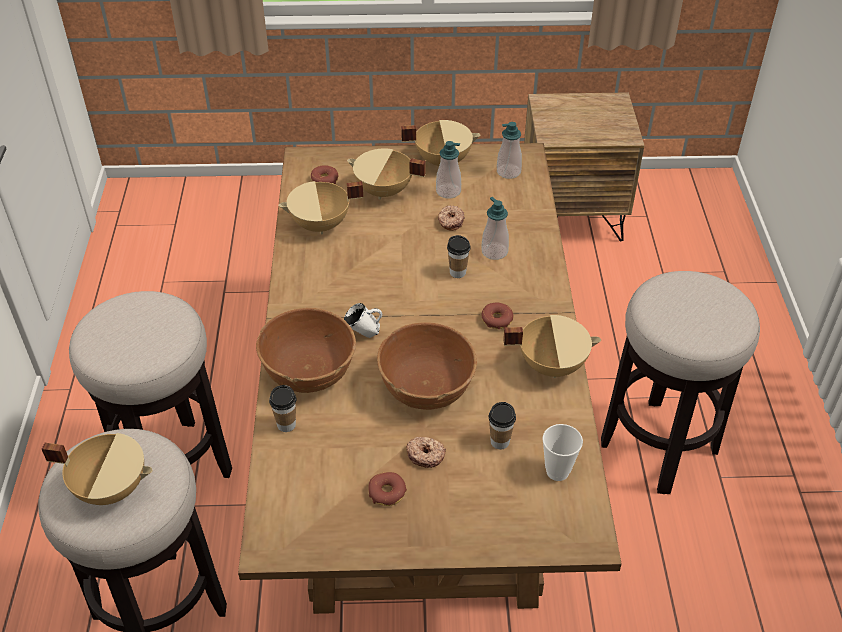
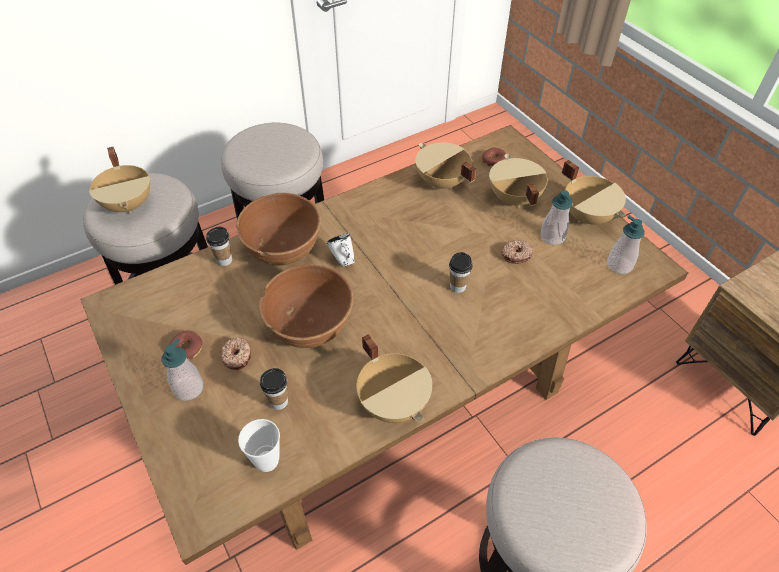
camera: 60 degrees right, 5 degrees up
(494, 252) = (504, 300): soap dispenser -> soap dispenser (188, 388)
(497, 319) = (421, 338): donut -> none

